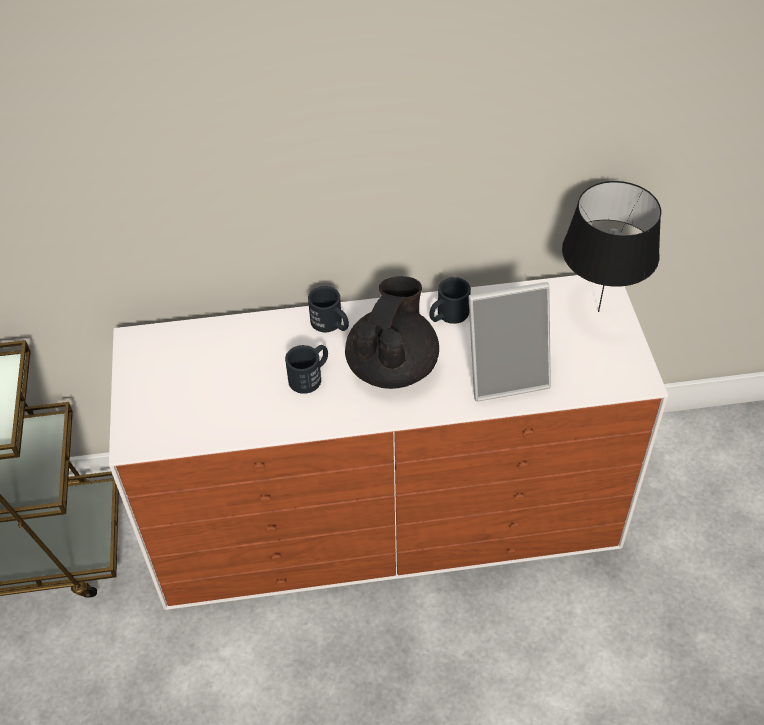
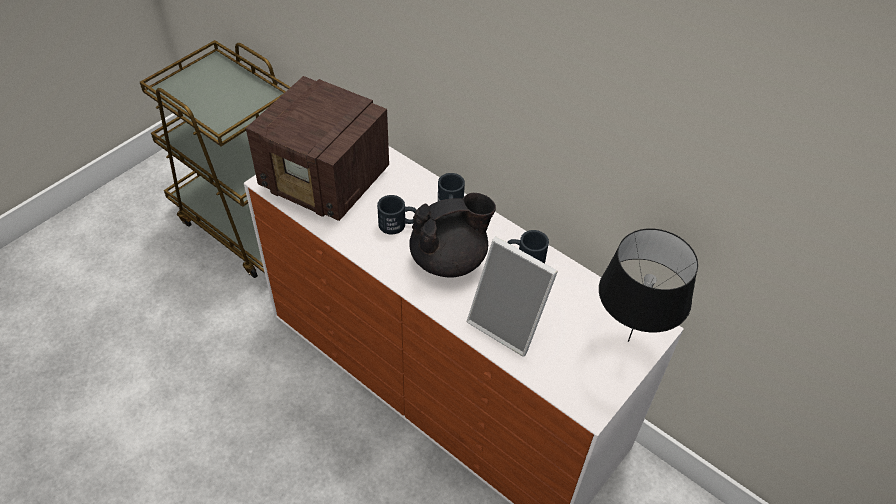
camera: 45 degrees right, 0 degrees up
(190, 395) = (326, 181): none -> radio

